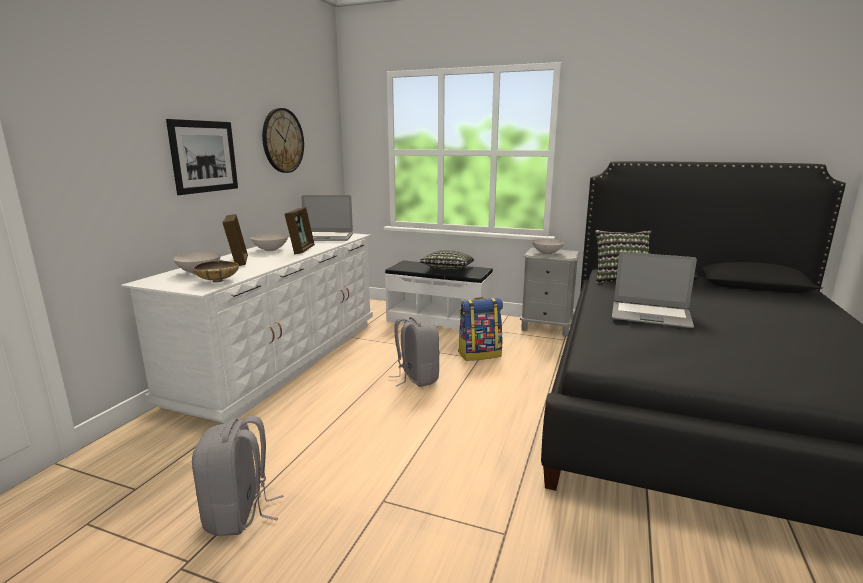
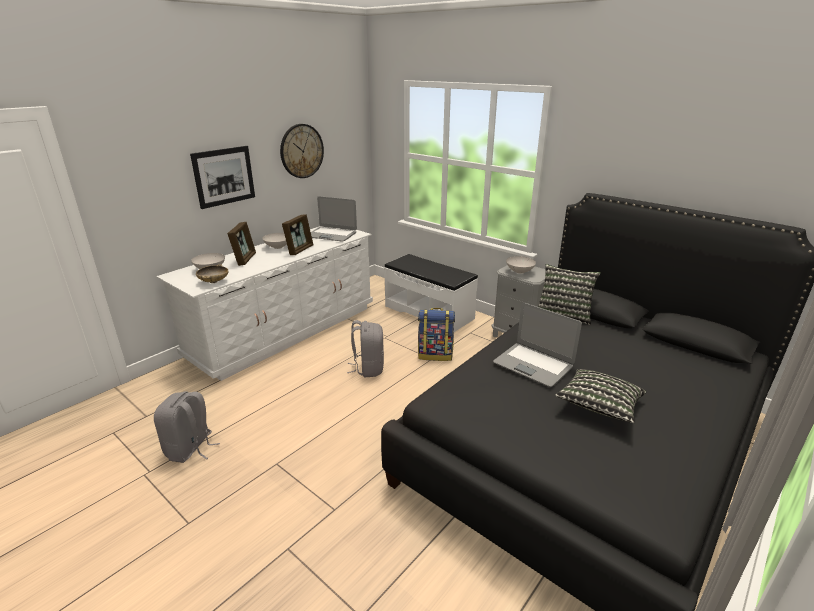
camera: 20 degrees right, 10 degrees up
(447, 270) = (434, 272): pillow -> pillow (598, 406)

